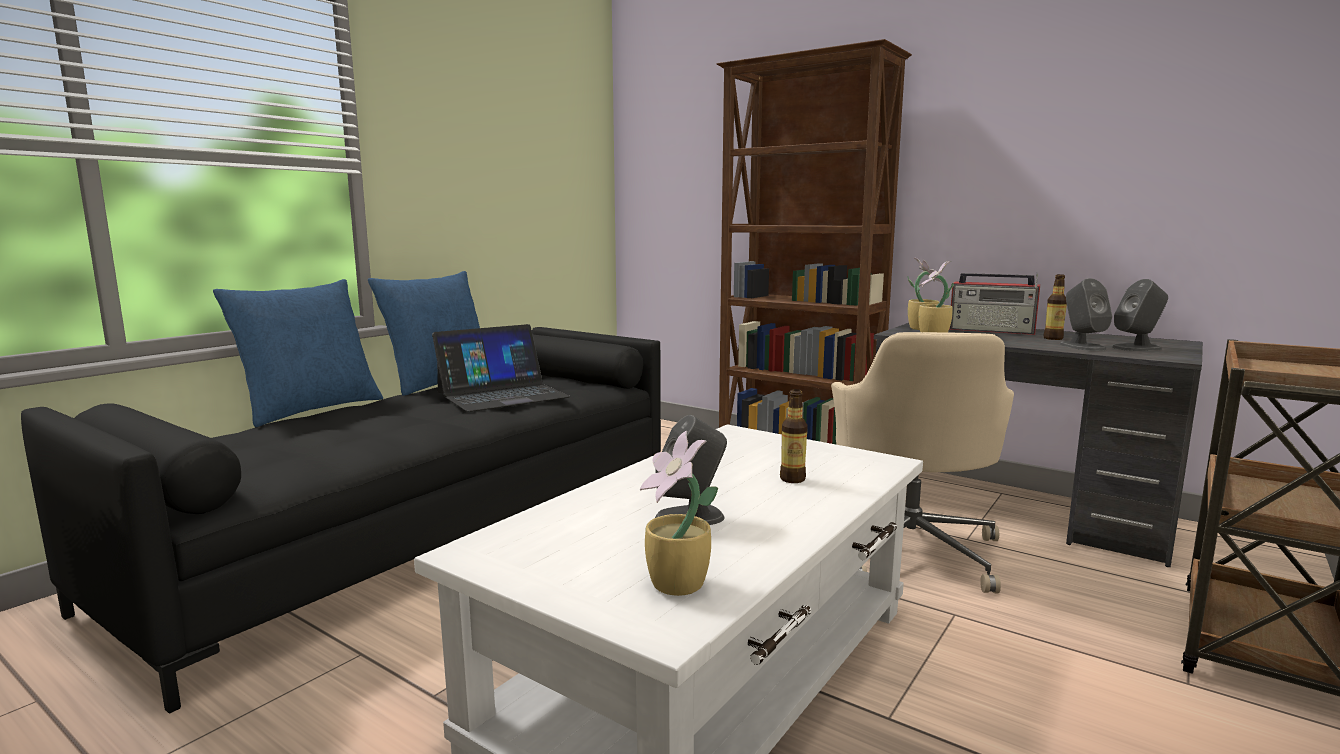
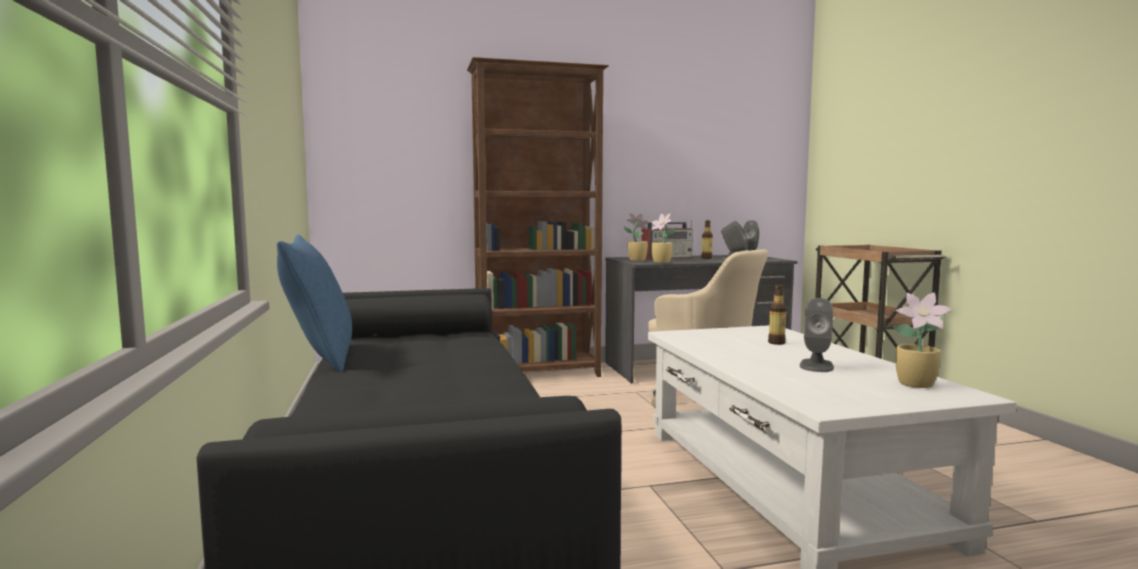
camera: 50 degrees left, 5 degrees down
(310, 409) = (285, 405): blue pillow -> none
(502, 394) = (439, 350): laptop -> none

